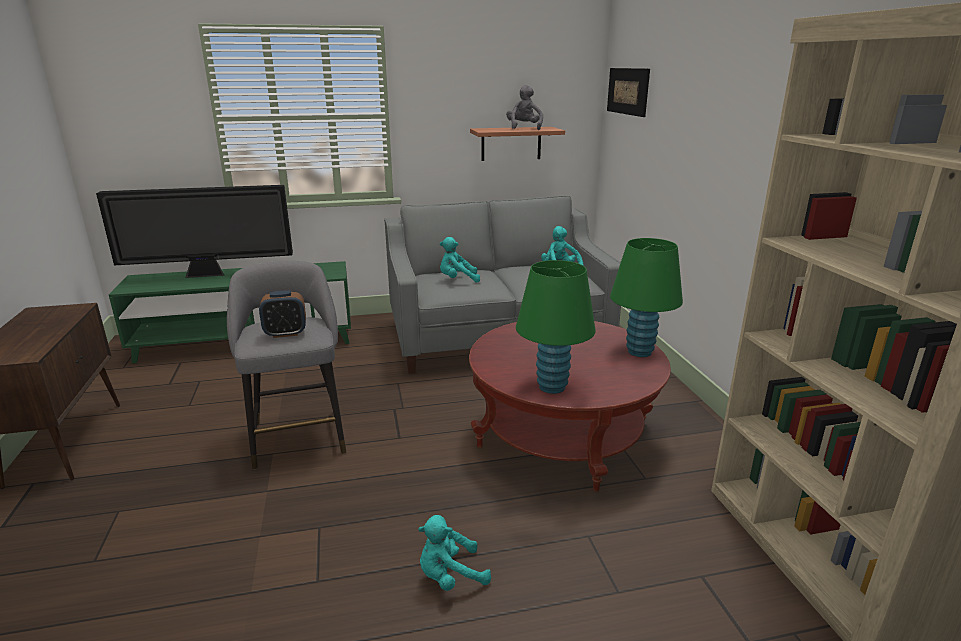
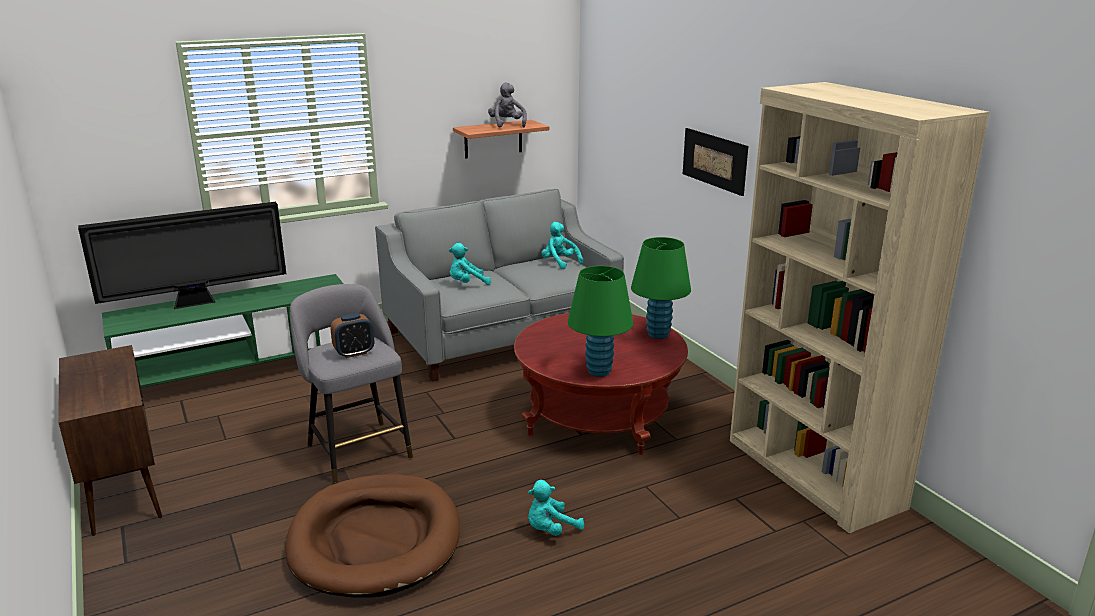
camera: 15 degrees left, 0 degrees up
(250, 549) = (375, 540): none -> brown dog bed
(627, 91) = (606, 87): picture -> picture (714, 160)

